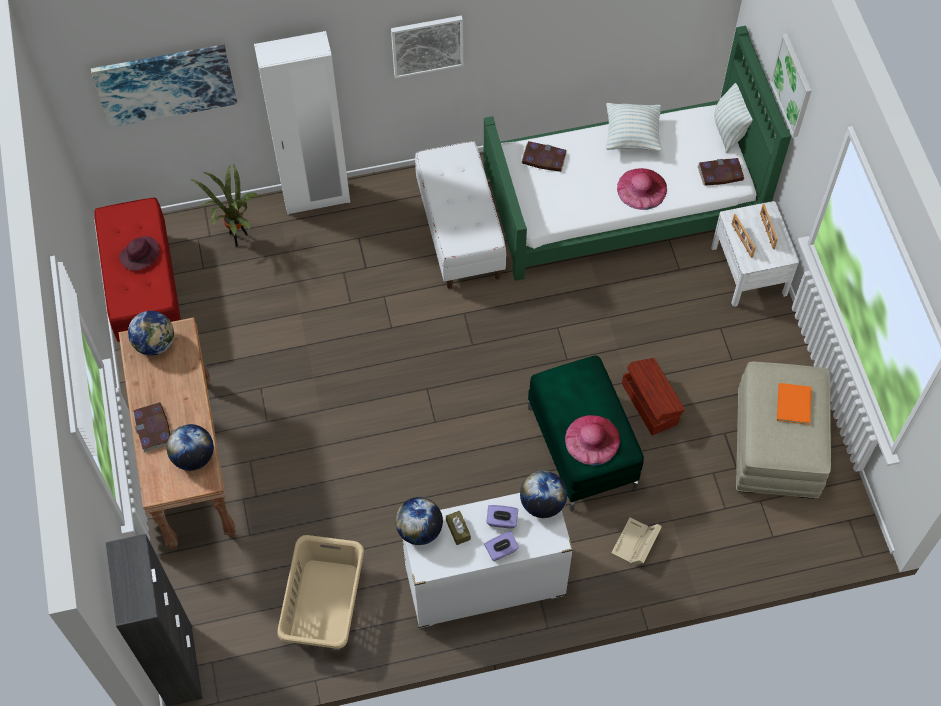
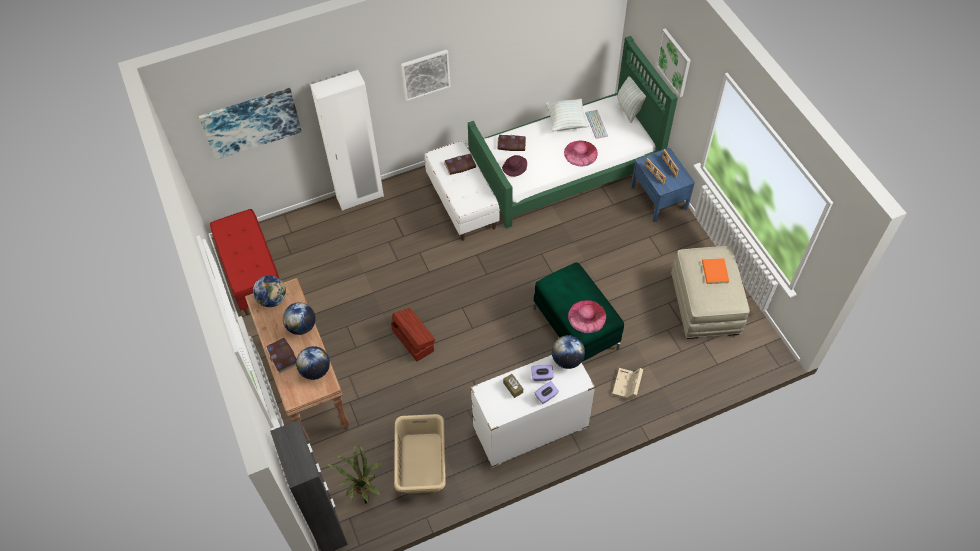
camera: 10 degrees left, 5 degrees down
(140, 255) = (247, 248): purple hat -> purple hat (514, 167)
(237, 239) = (310, 231): potted plant -> potted plant (365, 496)
(419, 530) = (486, 392): globe -> globe (302, 326)
(650, 403) = (614, 291): brown storage box -> brown storage box (413, 339)
(676, 147) = (597, 124): none -> keyboard
(720, 173) = (629, 136): book -> book (460, 165)
(749, 270) = (659, 198): white nightstand -> blue nightstand

